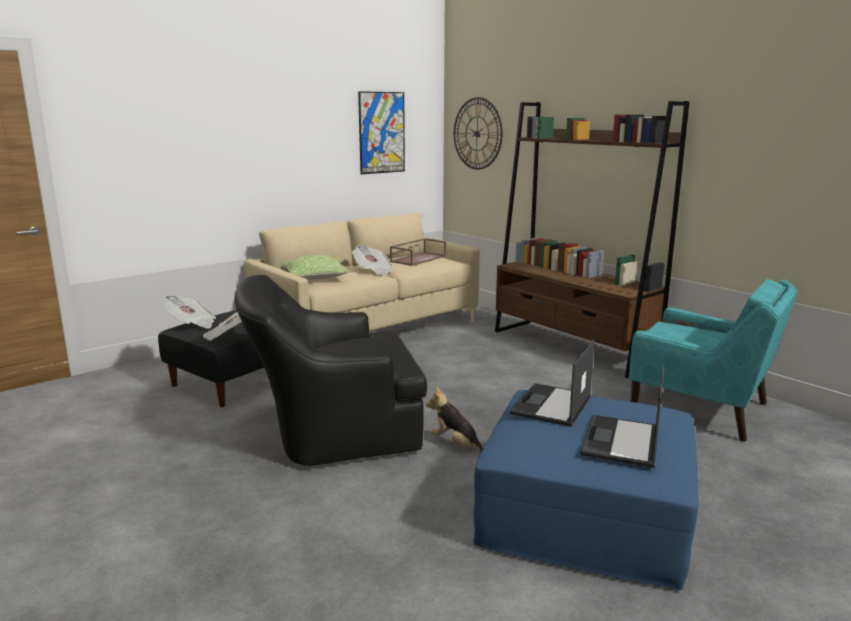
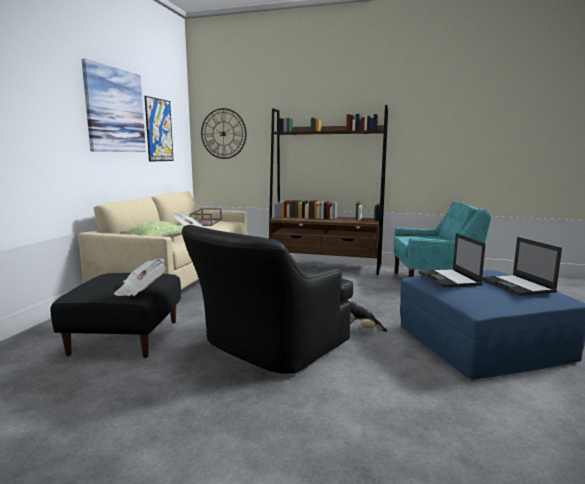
camera: 35 degrees left, 5 degrees down
(191, 324) = (83, 289): newspaper -> none
(308, 116) = (115, 110): none -> picture

